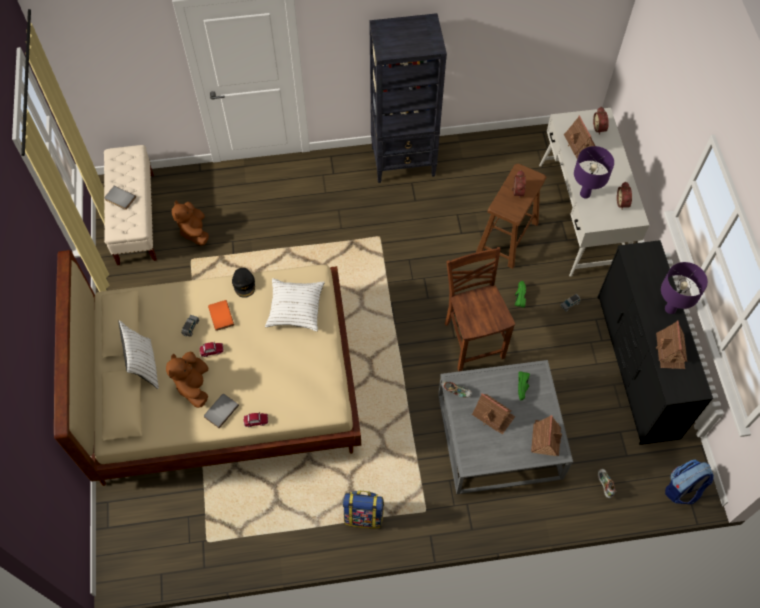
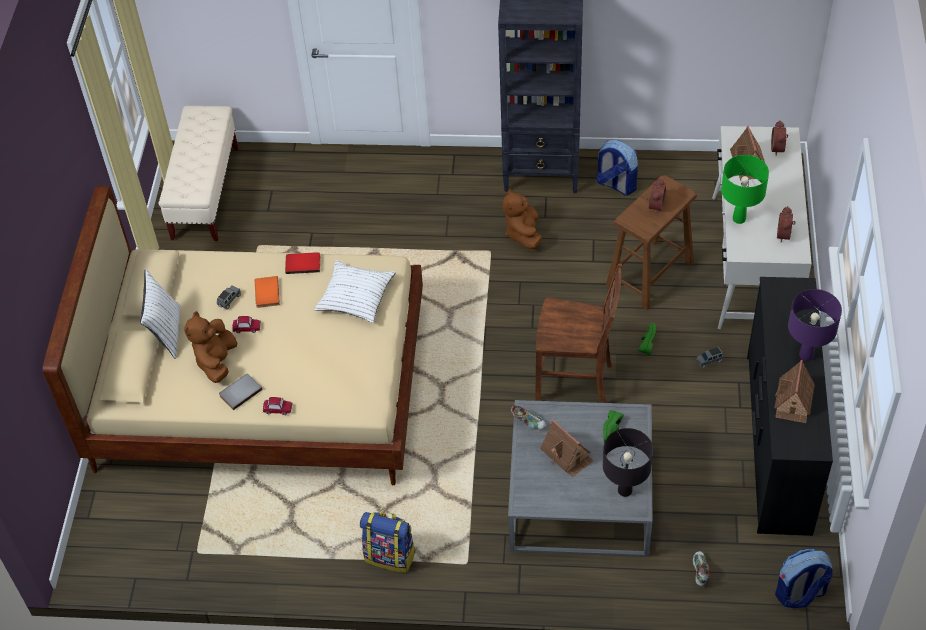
camera: 15 degrees right, 10 degrees down
(119, 199) = (187, 160): grey book -> none
(194, 231) = (270, 215): brown plush toy -> brown plush toy (523, 233)
(244, 284) = (303, 263): black cap -> red book
(463, 165) = (615, 185): none -> backpack
(472, 340) = (575, 382): brown chair -> brown chair turned 105 degrees clockwise
(545, 438) = (624, 490): toy house -> black table lamp
(585, 194) = (739, 219): purple table lamp -> green table lamp

